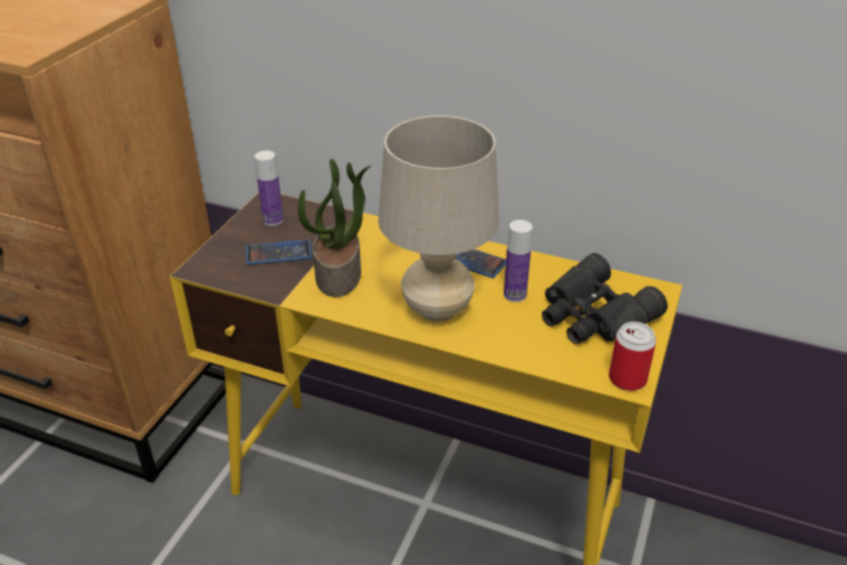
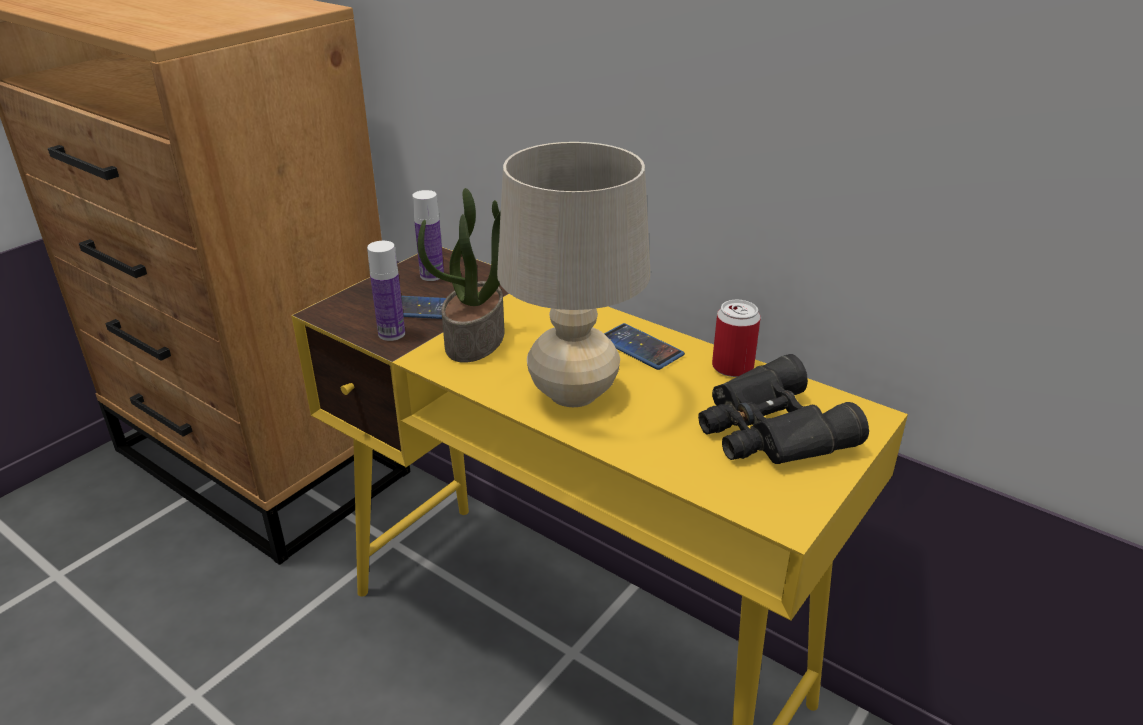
camera: 15 degrees right, 5 degrees down
(515, 295) = (677, 392): bottle -> bottle (391, 334)
(627, 379) = (785, 514): can -> can (732, 367)

